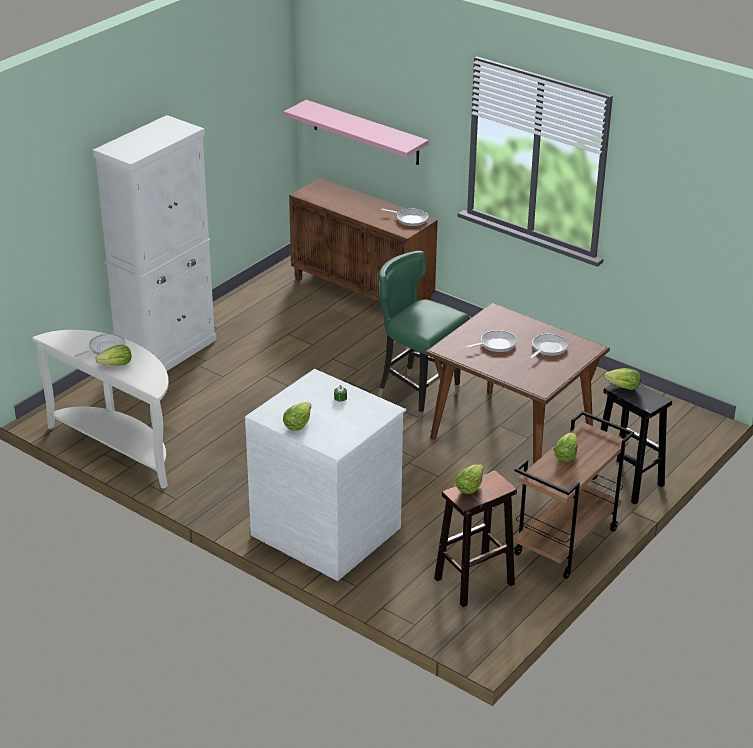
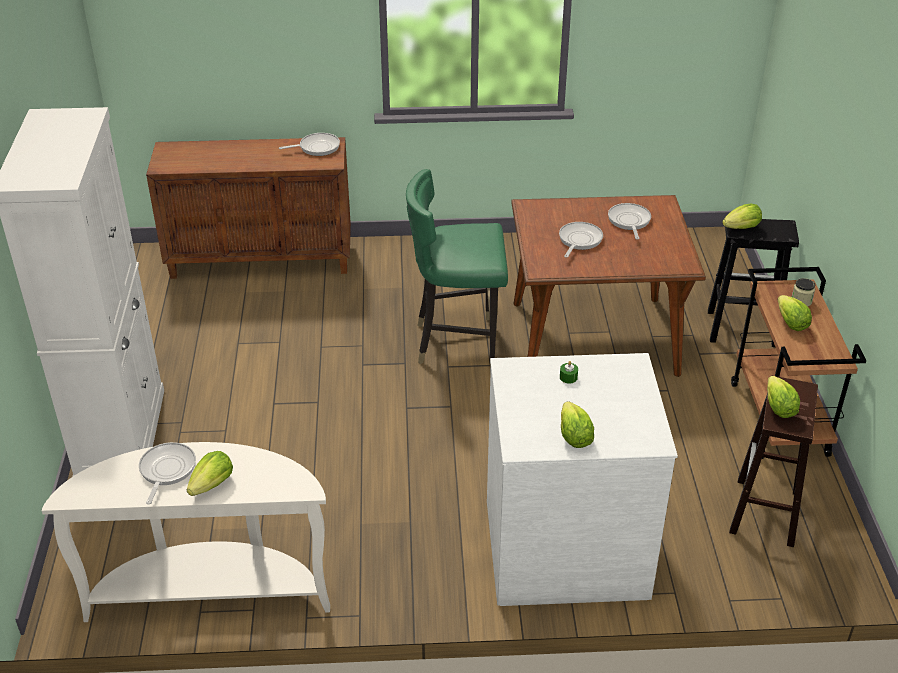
camera: 40 degrees left, 5 degrees up
(365, 133) = (216, 62): pink shelf -> none
(596, 447) = (801, 301): none -> jar

